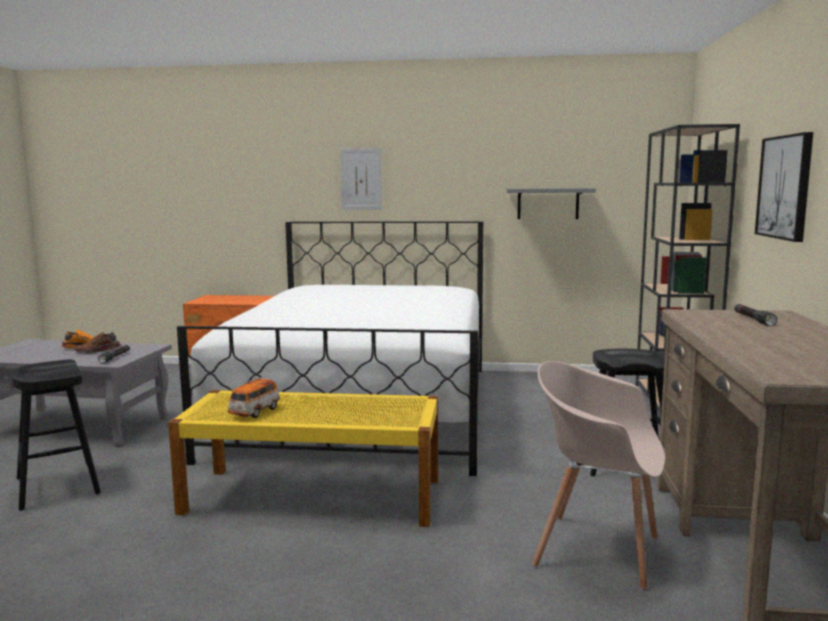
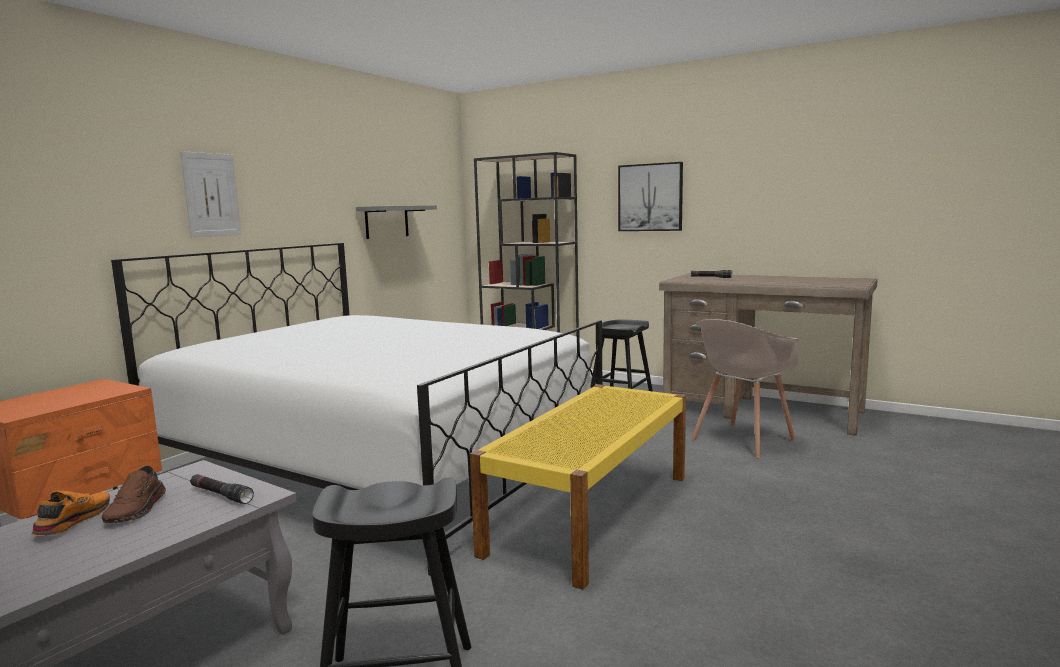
camera: 65 degrees left, 0 degrees up
(254, 412) = (585, 439): toy car -> none

